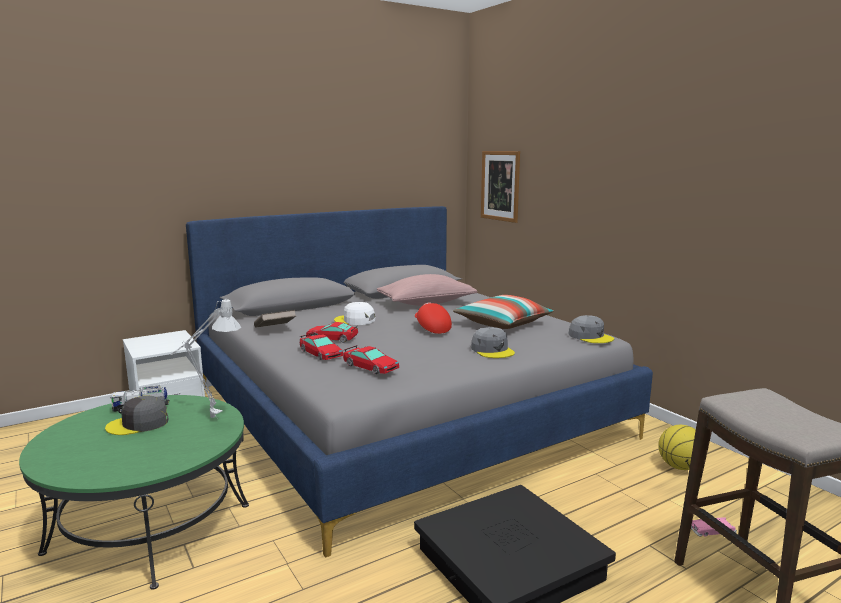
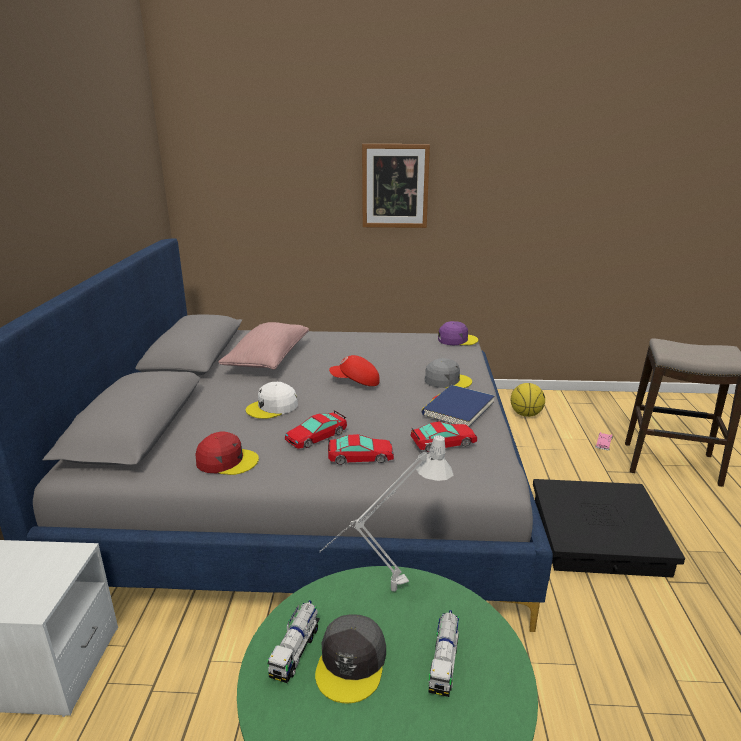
camera: 55 degrees left, 10 degrees up
(153, 448) = (444, 663): none -> toy truck
(275, 330) = (227, 461): brown book -> red cap
(438, 361) = (458, 409): none -> blue book
(500, 185) = (233, 204): picture -> picture (395, 186)
(502, 324) = (382, 353): pillow -> none
(590, 336) = (457, 340): grey cap -> purple cap

